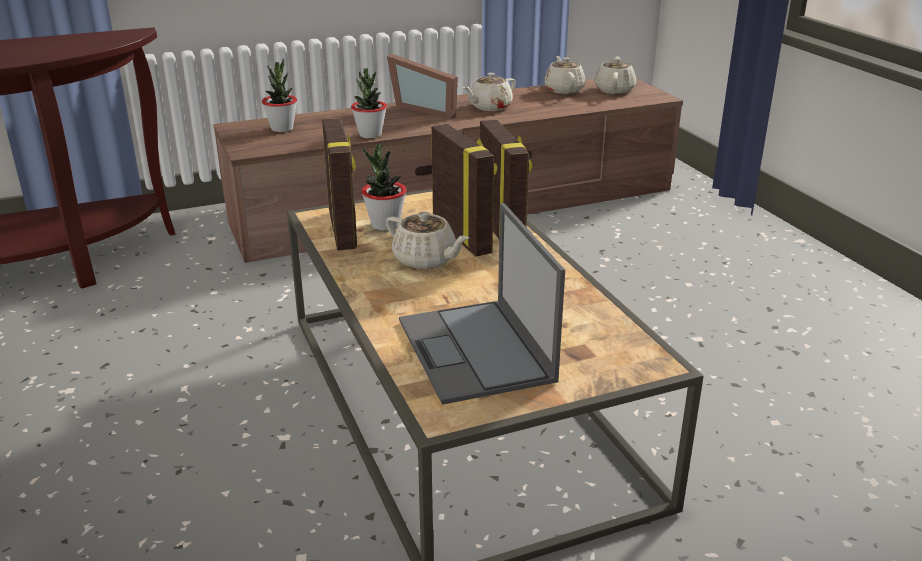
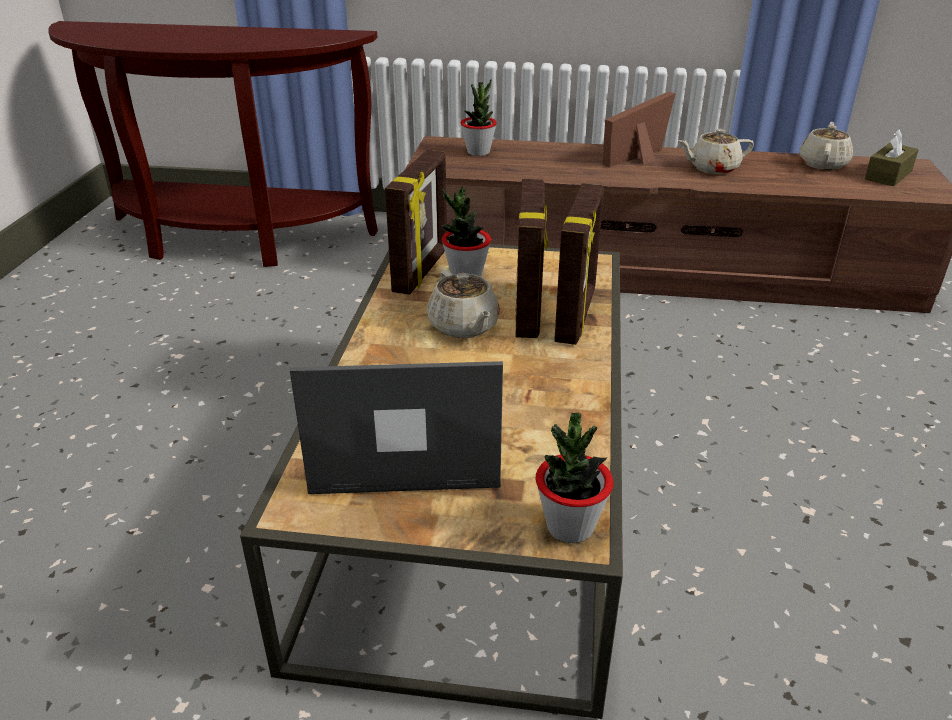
camera: 30 degrees right, 5 degrees up
(370, 135) = (554, 175): potted plant -> potted plant (570, 527)
(427, 109) = (641, 158): picture frame -> picture frame turned 75 degrees clockwise
(476, 351) = (403, 447): laptop -> laptop turned 75 degrees clockwise
(614, 90) = (888, 175): beige teapot -> brown tissue box

